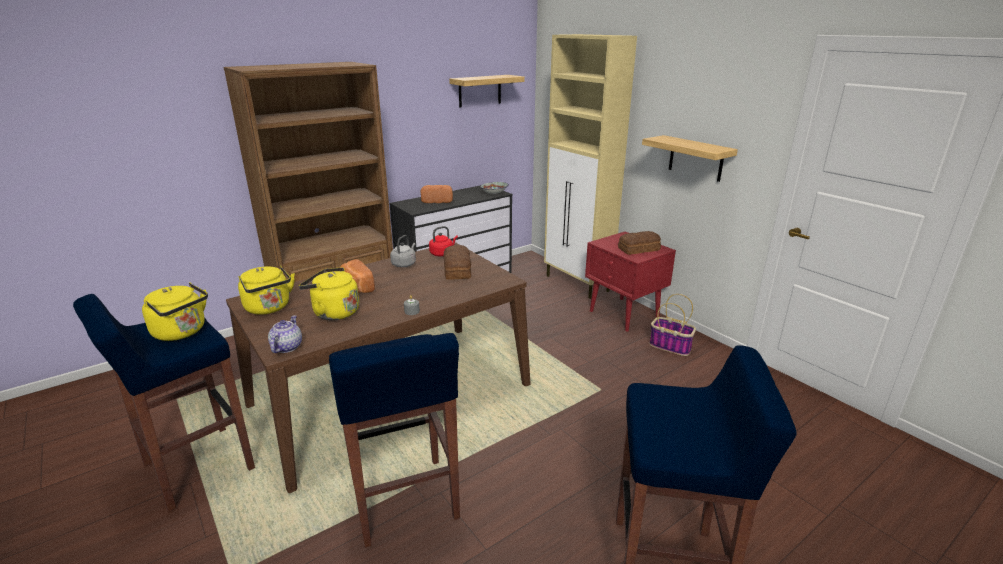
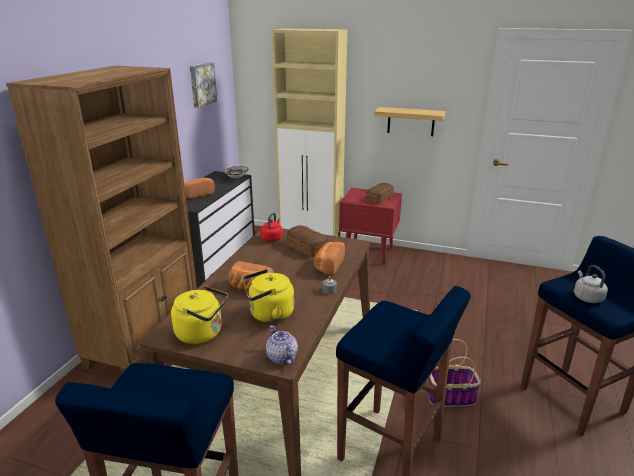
camera: 35 degrees left, 0 degrees up
(182, 332) = (173, 386): yellow kettle -> none
(404, 264) = (256, 255): grey kettle -> grey kettle (586, 297)
(447, 291) = (328, 266): none -> bread
(480, 91) = (202, 84): shelf -> picture
(671, 346) = (421, 265): basket -> basket (451, 397)

